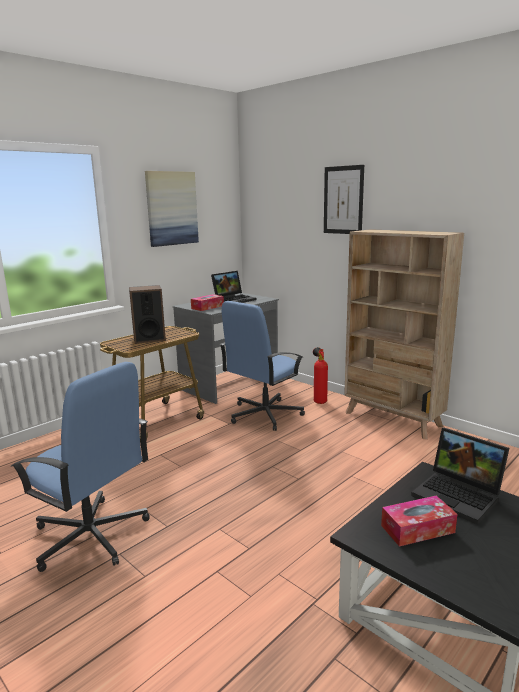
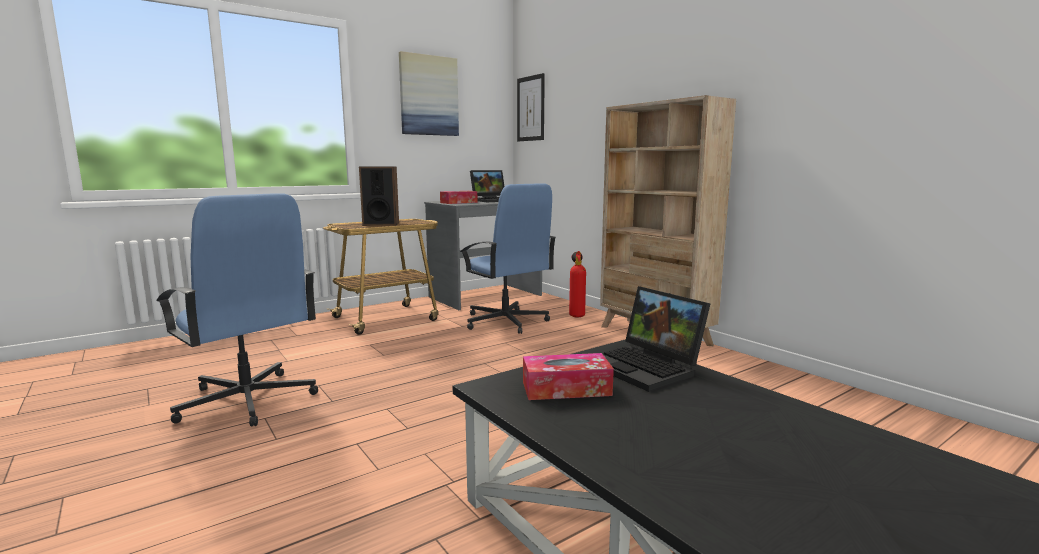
camera: 10 degrees right, 5 degrees down
(264, 415) = (505, 322): blue office chair -> blue office chair turned 90 degrees counterclockwise
(343, 200) = (610, 80): picture -> picture (530, 108)

